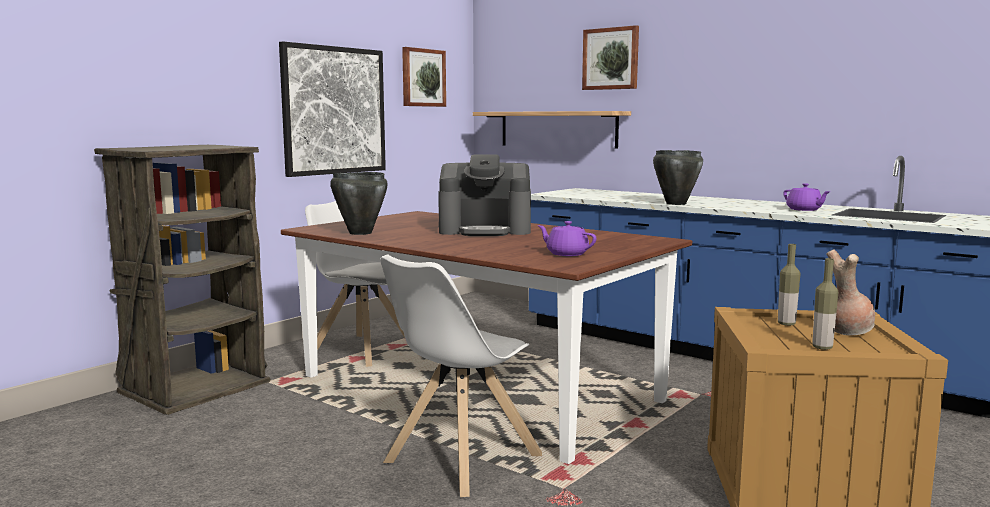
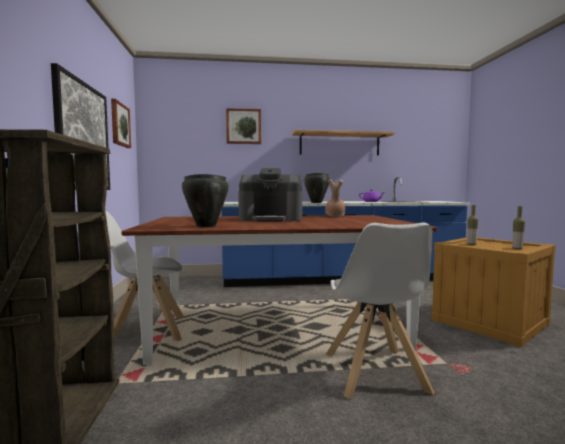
camera: 45 degrees left, 5 degrees down
(485, 230) = (271, 219): coffee machine -> coffee machine turned 45 degrees clockwise
(557, 129) = (208, 166): shelf -> shelf (339, 144)
(566, 254) = (376, 222): purple teapot -> none
(846, 331) = (493, 243): brown vase -> brown vase (334, 216)

